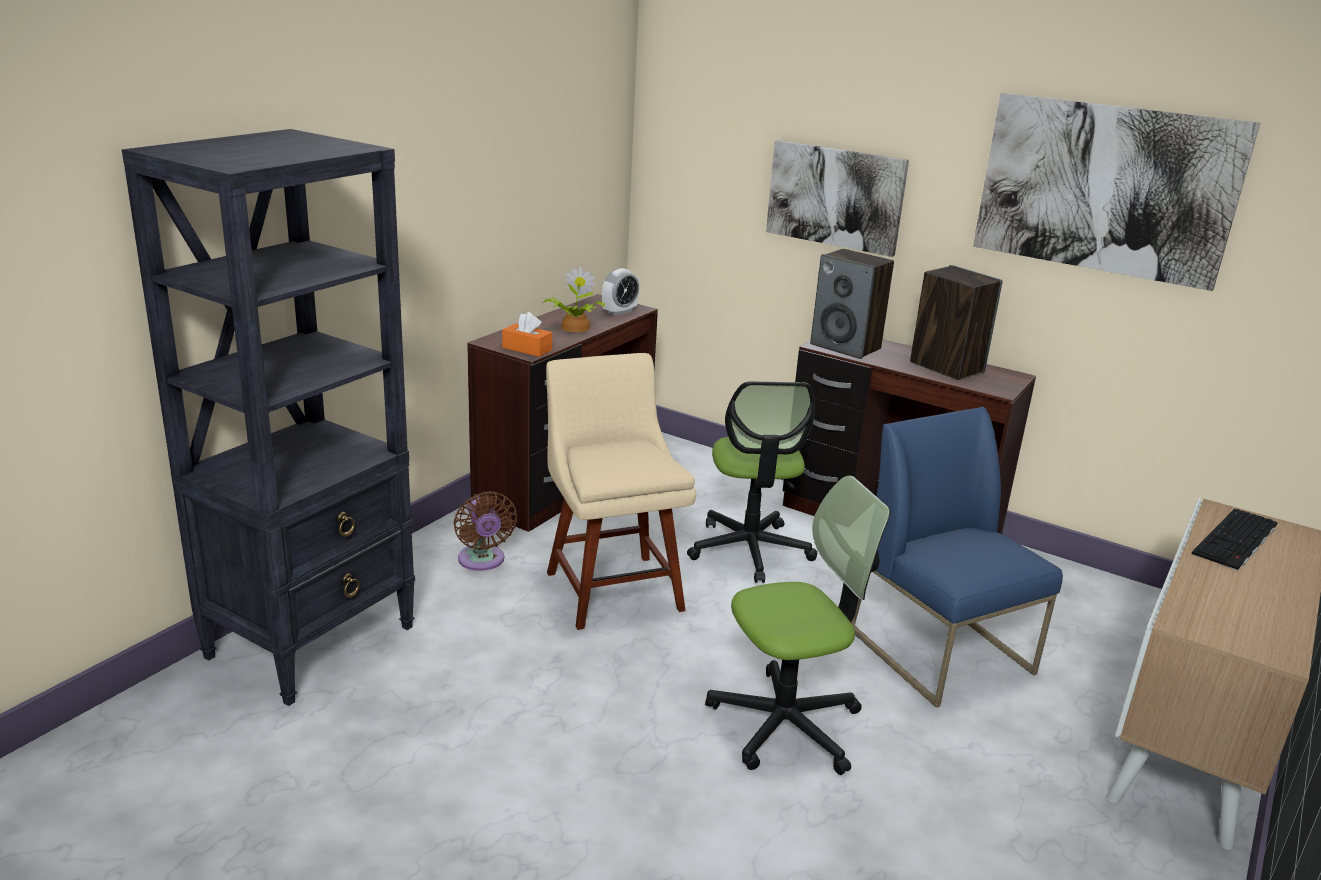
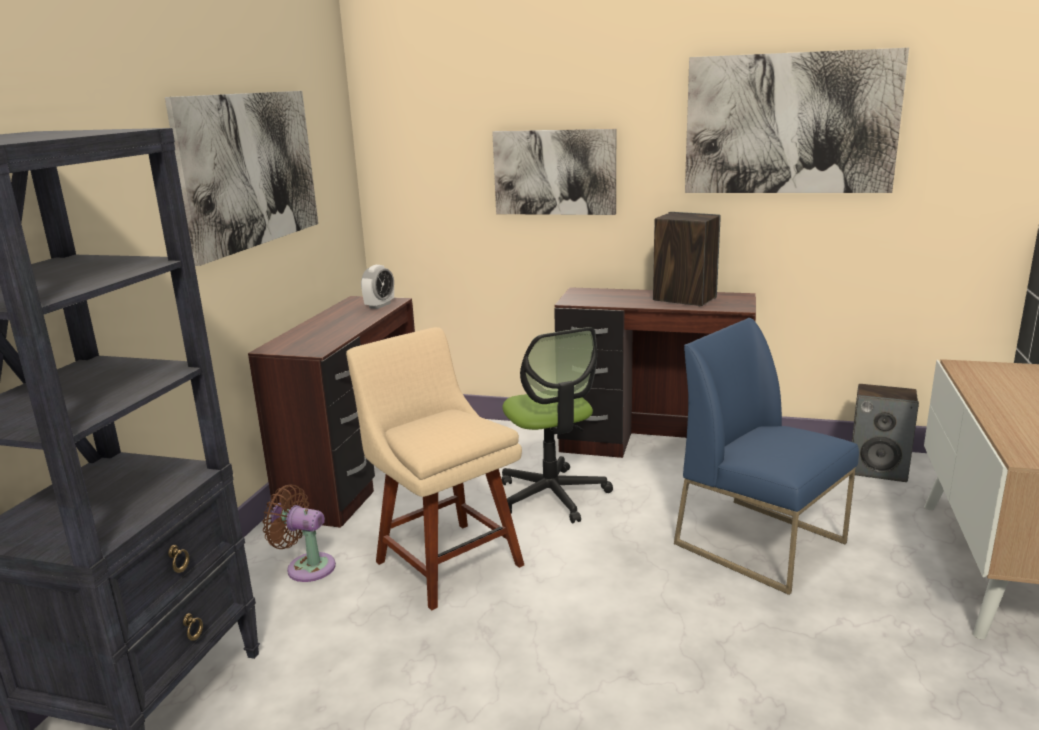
camera: 15 degrees left, 5 degrees down
(482, 561) = (306, 567): brown fan -> brown fan turned 150 degrees clockwise
(501, 159) = (250, 170): none -> picture
(527, 349) = (311, 348): orange tissue box -> none
(574, 327) = (345, 324): potted plant -> none
(786, 724) = (673, 649): office chair -> none
(846, 347) = (593, 298): speaker -> speaker (878, 470)
(1237, 540) = (995, 384): keyboard -> none

